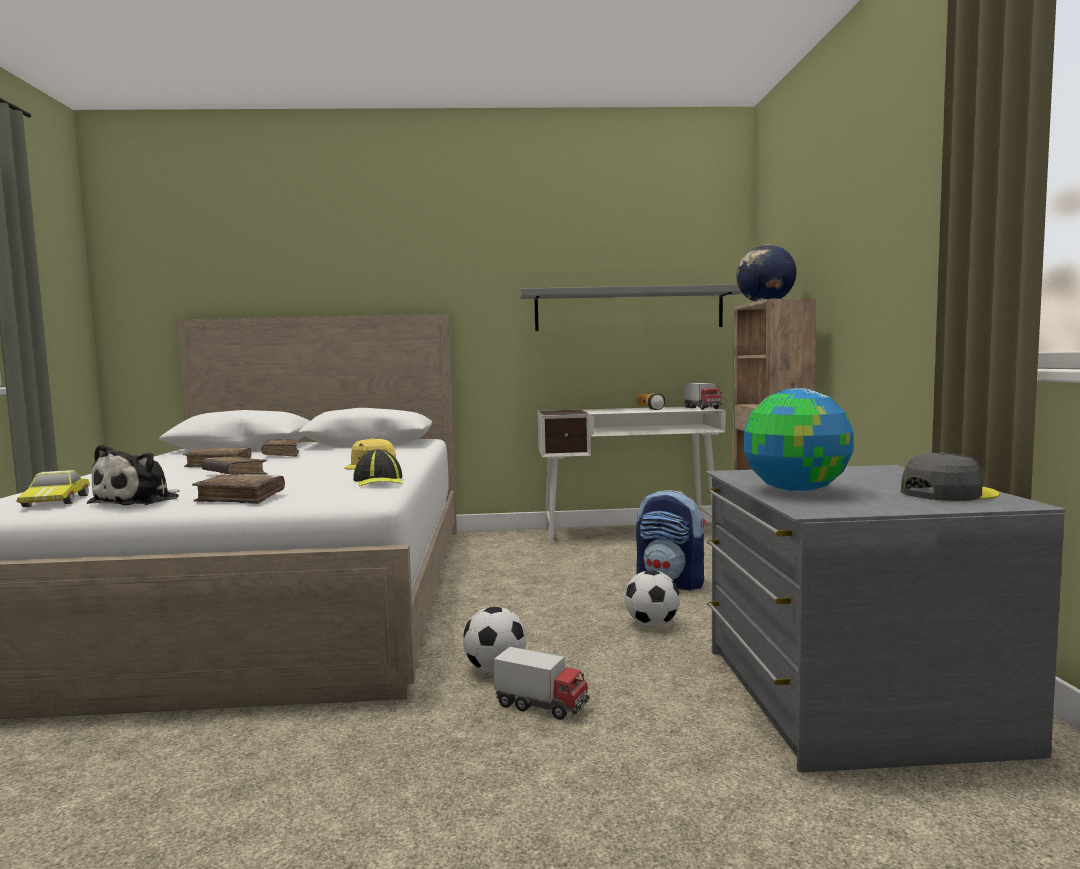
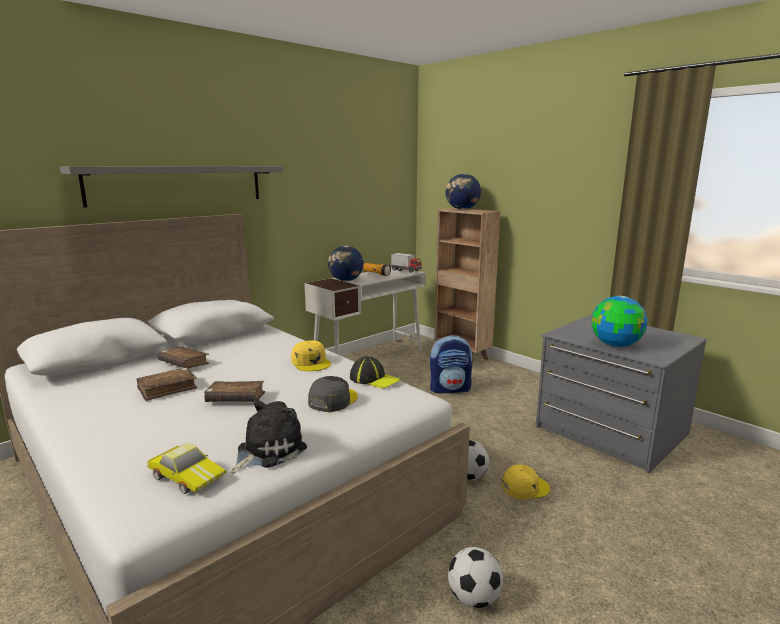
camera: 40 degrees left, 10 degrees up
(140, 500) = (267, 451): plush toy -> plush toy turned 120 degrees counterclockwise
(241, 498) = (341, 423): brown book -> none
(541, 706) = (524, 487): toy truck -> yellow cap
(588, 411) = (346, 280): none -> globe
(629, 309) = (355, 204): grey shelf -> grey shelf (178, 184)
(652, 624) = (486, 419): football -> football (474, 598)
(947, 493) = (660, 335): grey cap -> grey cap (332, 400)

